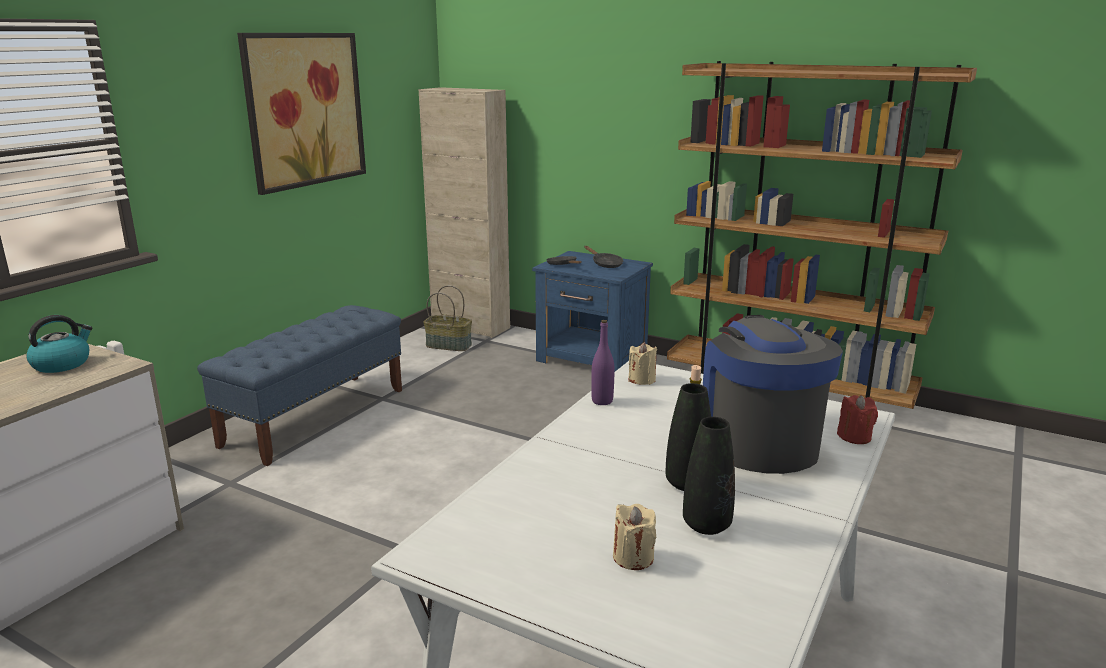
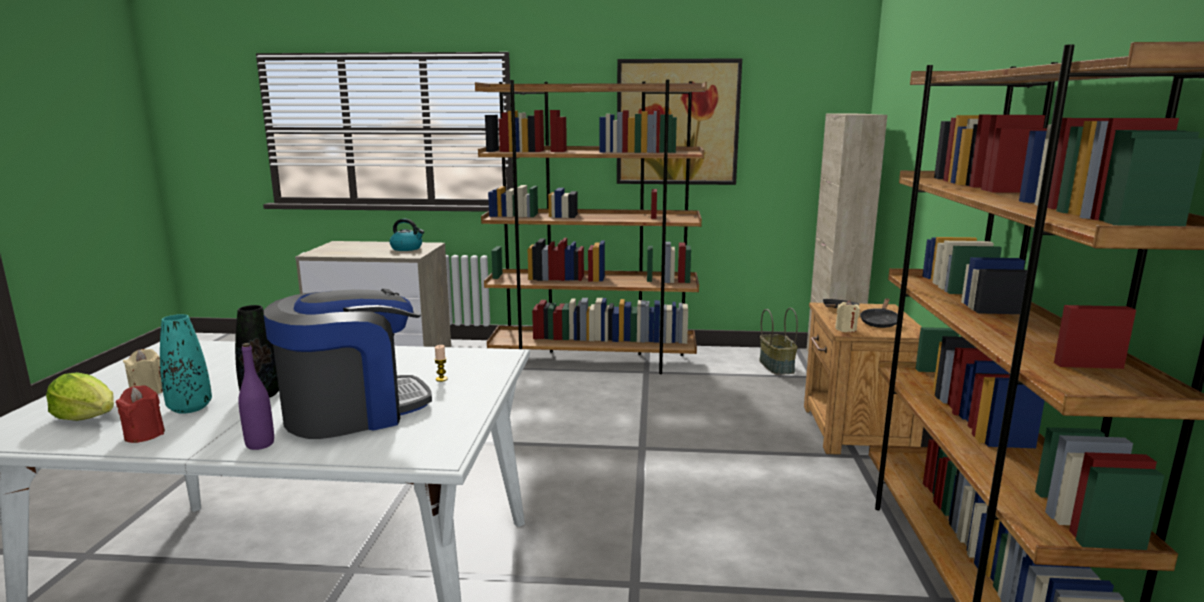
camera: 65 degrees right, 5 degrees down
(316, 416) = (593, 362): blue bench -> brown bookcase
(592, 358) = (856, 431): blue nightstand -> brown nightstand
(602, 401) = (418, 351): purple bottle -> purple bottle (260, 444)
(642, 380) = (475, 357): beige candle -> beige candle (845, 329)
(706, 525) = (190, 408): black vase -> turquoise vase
(707, 594) = (88, 417): none -> lettuce
(854, 437) = (376, 453): red candle -> red candle (144, 435)

